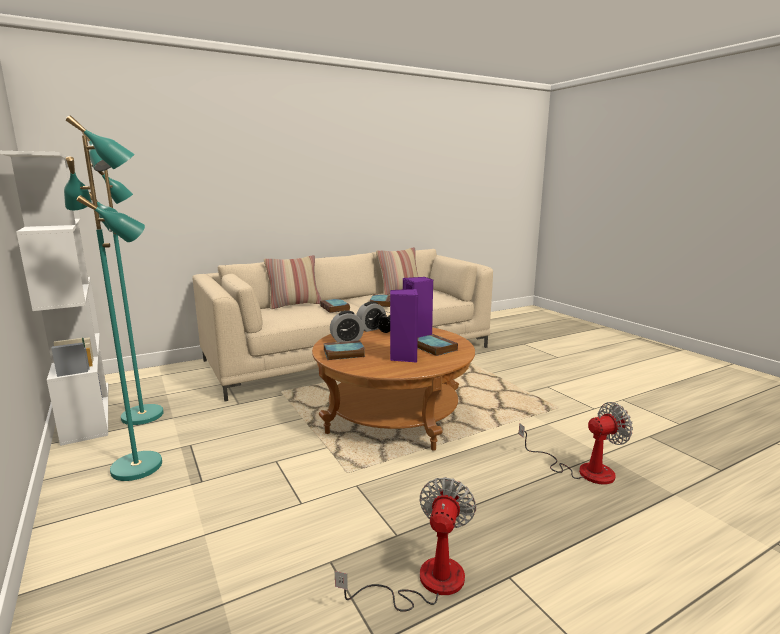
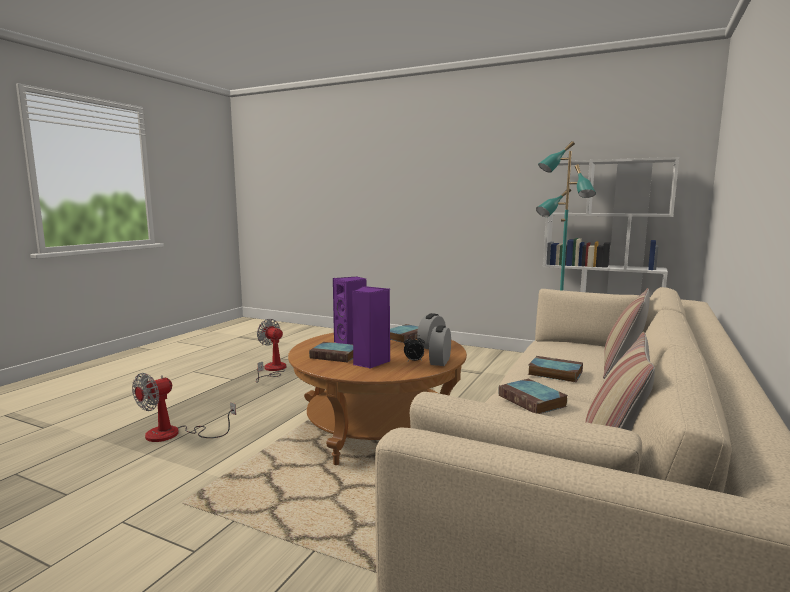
camera: 145 degrees right, 5 degrees down
(138, 466) = (478, 362): turquoise floor lamp -> none
(425, 582) = (272, 370): fan -> fan turned 150 degrees clockwise

